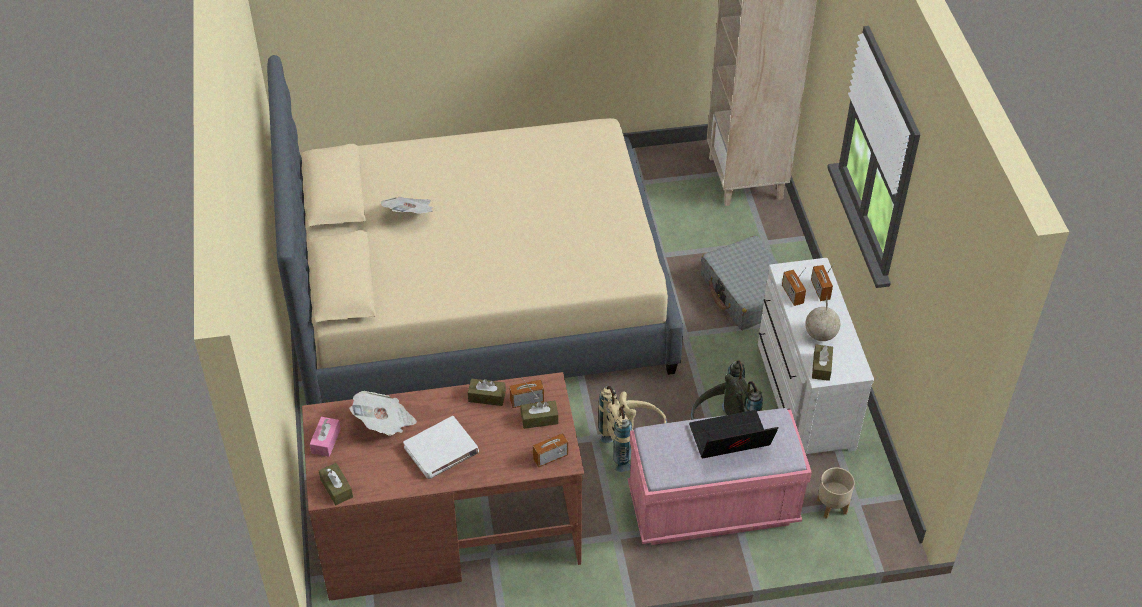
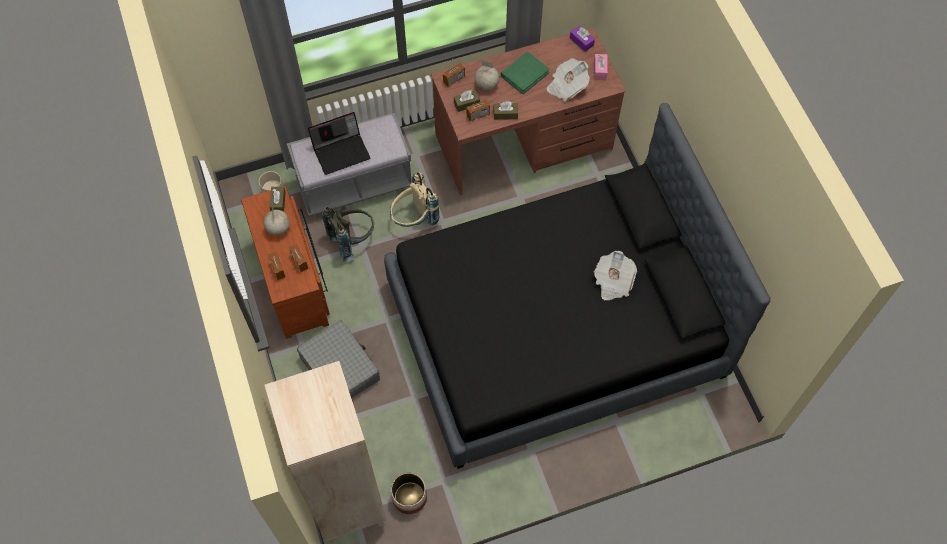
camera: 170 degrees right, 15 degrees up
(336, 488) = (581, 41): brown tissue box -> purple tissue box
(441, 450) = (524, 74): white book -> green book
(479, 297) = (555, 329): beige bed -> black bed
(503, 441) = (487, 85): none -> globe
(680, 174) = (409, 497): none -> planter
(713, 507) = (354, 183): pink bench -> grey bench
(802, 393) = (295, 281): white dresser -> brown dresser

